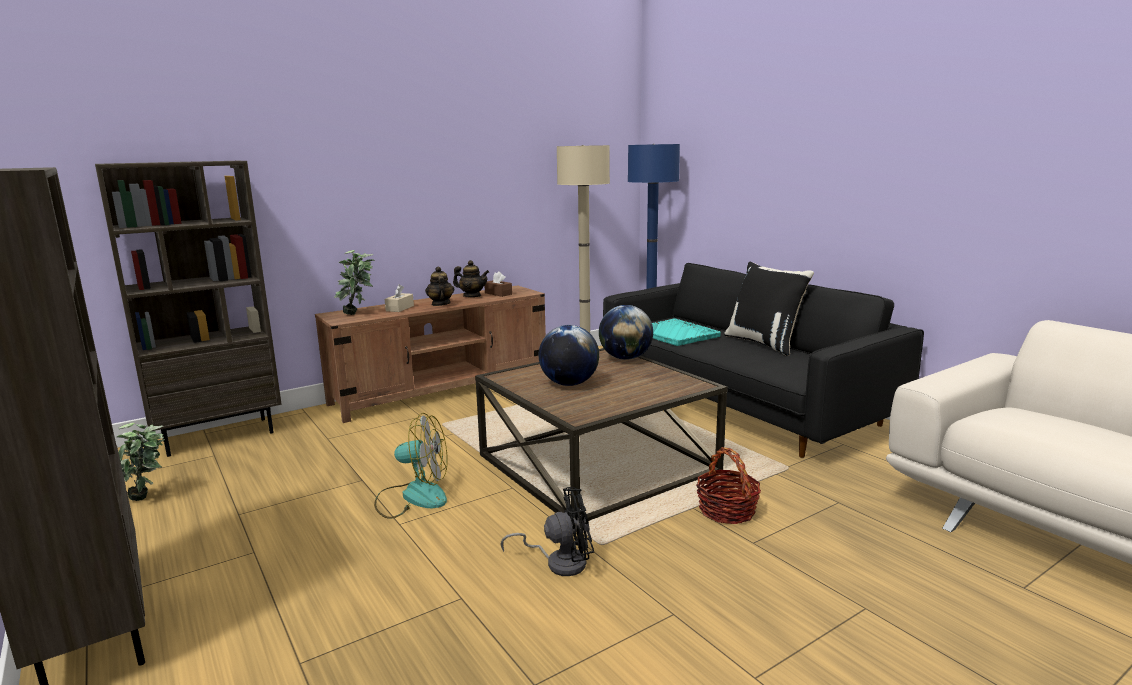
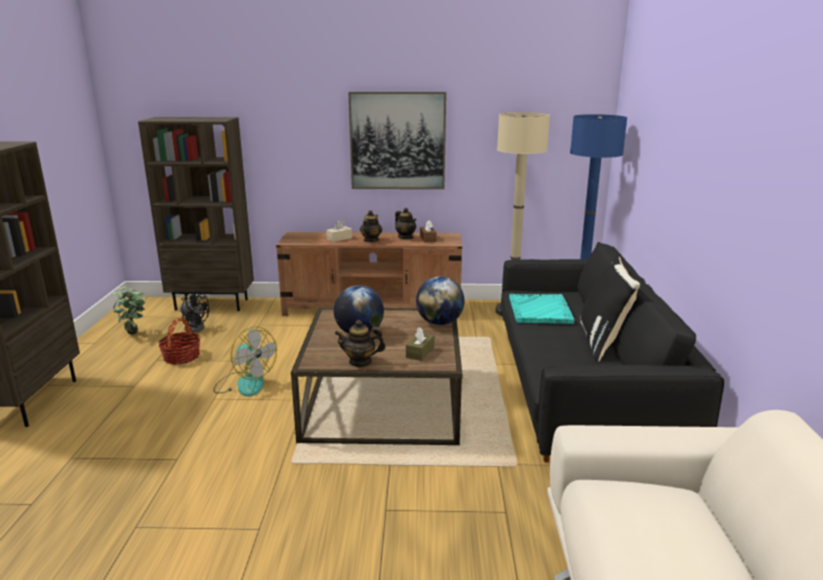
camera: 35 degrees right, 5 degrees up
(358, 314) = (307, 238): potted plant -> none
(444, 184) = (397, 141): none -> picture
(559, 562) = (253, 463): black fan -> black fan (194, 327)
(623, 403) = (360, 362): none -> teapot
(658, 382) = (420, 352): none -> brown tissue box
(727, 511) = (408, 478): basket -> basket (181, 357)

